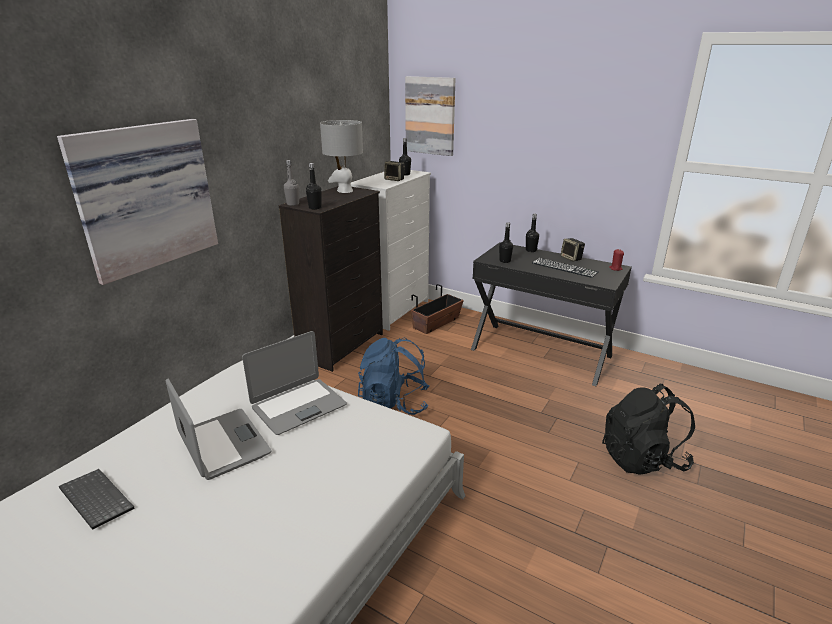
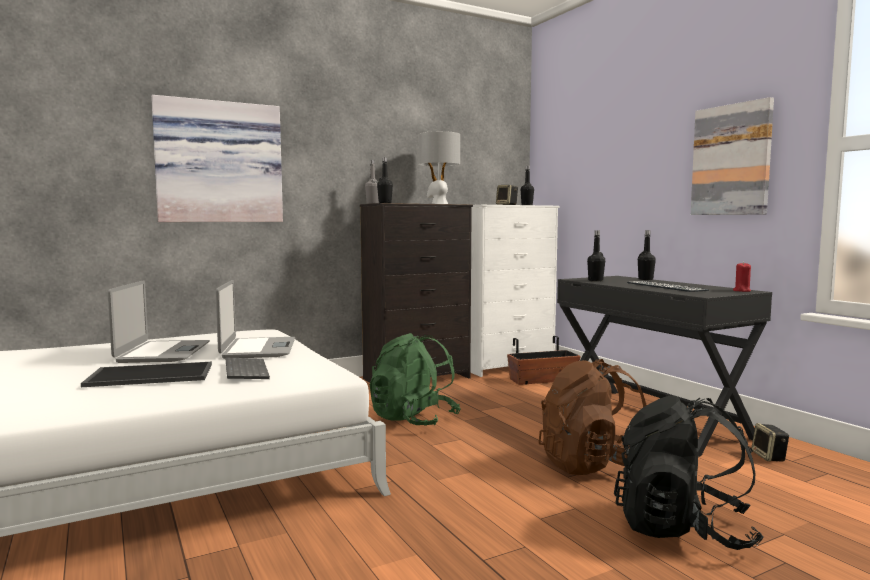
camera: 30 degrees right, 20 degrees down
(94, 499) = (36, 357): keyboard -> keyboard (244, 370)
(278, 492) = (149, 376): none -> tray
(298, 406) = (258, 349): laptop -> laptop turned 90 degrees counterclockwise
(394, 403) = (413, 419): blue backpack -> green backpack
(430, 116) = (562, 145): picture -> picture (731, 160)
(551, 415) = (592, 465): none -> brown backpack
(571, 258) = (691, 284): speaker -> speaker (769, 457)

